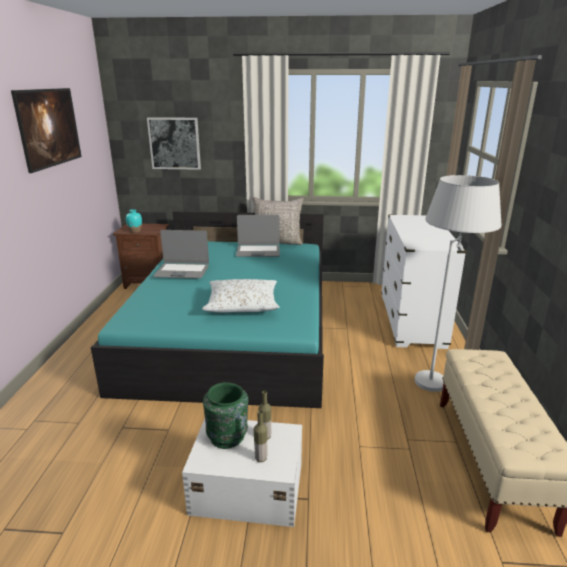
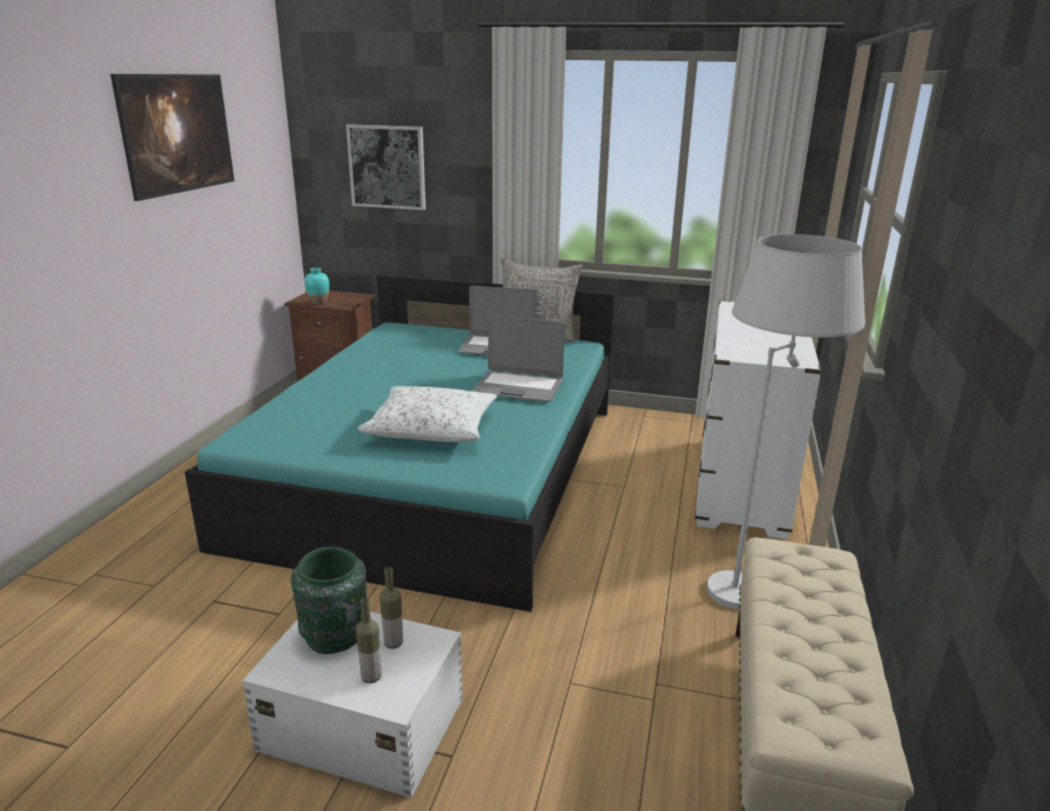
camera: 10 degrees right, 0 degrees up
(182, 271) = (364, 369): laptop -> laptop (518, 387)

